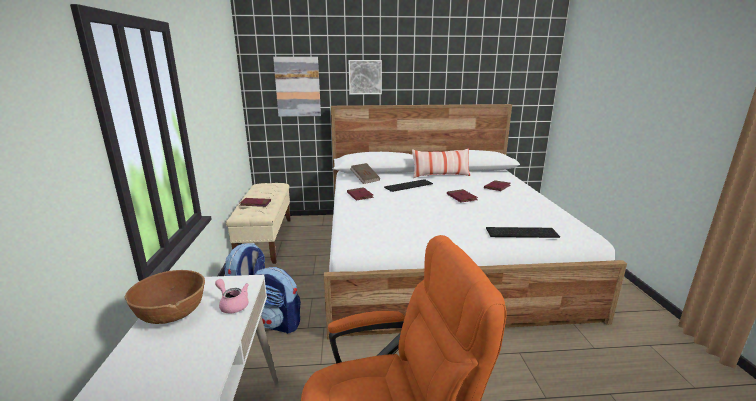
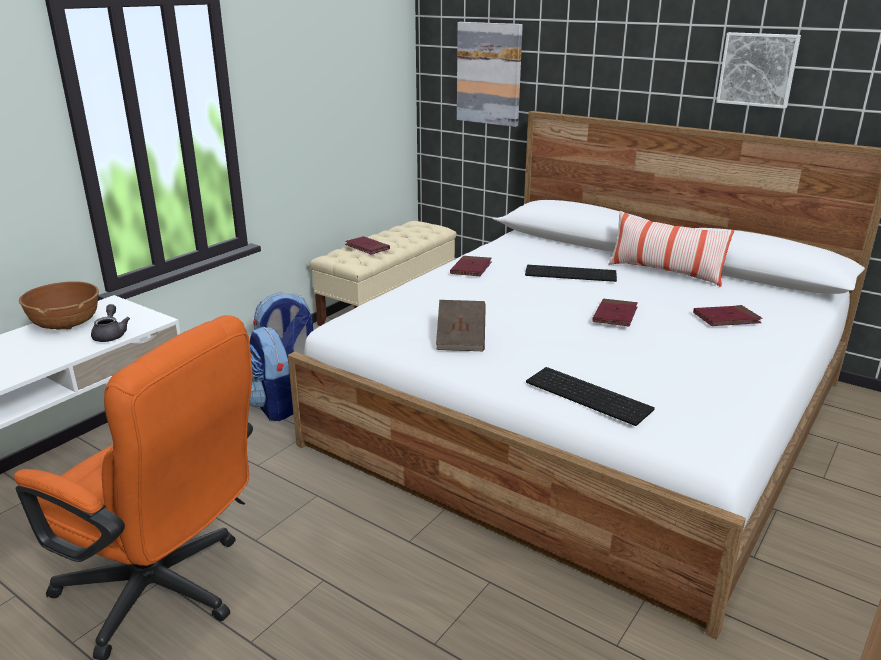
camera: 40 degrees right, 5 degrees up
(232, 304) = (111, 335): pink teapot -> grey teapot
(365, 77) = (594, 64): picture -> picture (758, 69)
(365, 179) = (527, 248): brown book -> brown book (461, 339)

